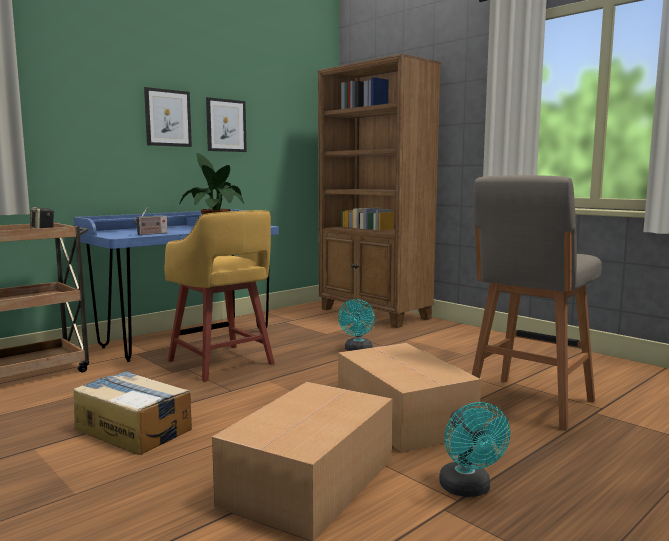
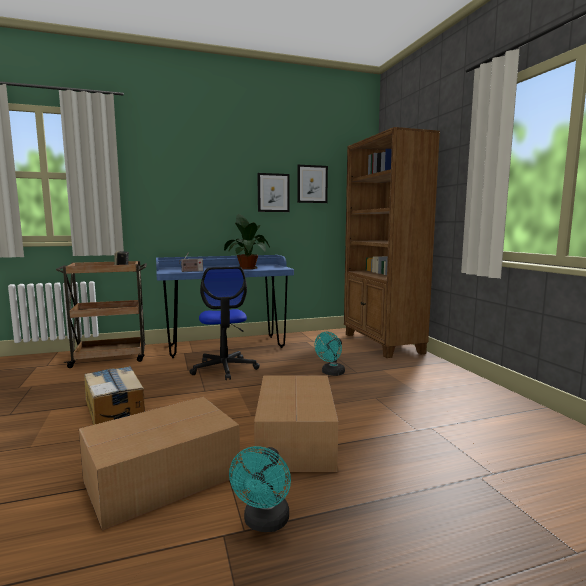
camera: 25 degrees right, 0 degrees up
(168, 118) = (227, 189): picture -> picture (312, 184)
(222, 363) = (224, 368): yellow stool -> office chair
(528, 404) = (420, 452): grey stool -> none

